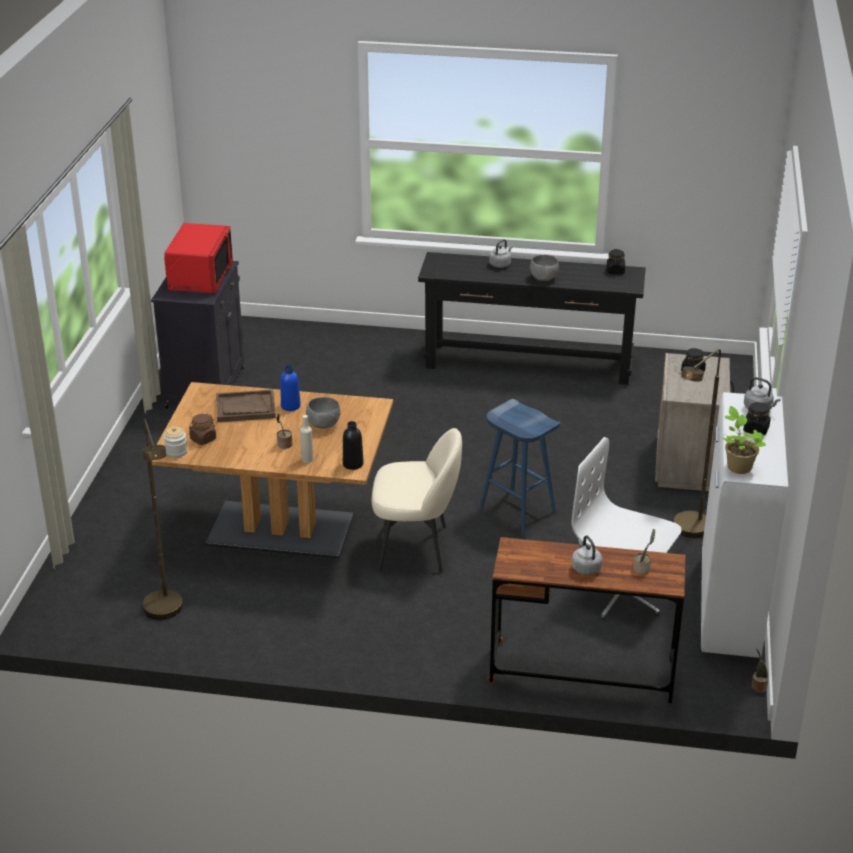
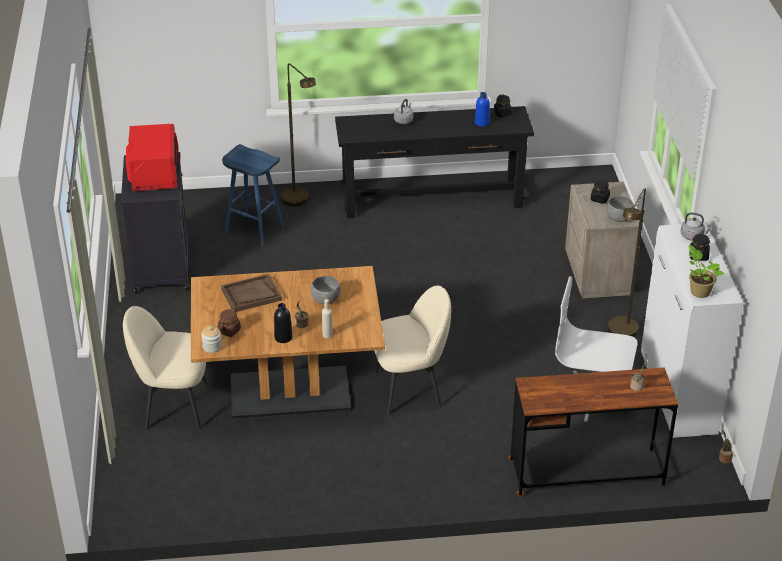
camera: 15 degrees left, 5 degrees up
(151, 523) = (174, 405): none -> beige chair
(166, 613) = (226, 486): brown floor lamp -> brown floor lamp (299, 202)
(290, 406) = (289, 286): blue bottle -> blue bottle (482, 123)
(353, 464) = (367, 332): black bottle -> black bottle (283, 337)
(516, 510) = (477, 339): blue stool -> blue stool (253, 229)
(543, 278) = (446, 129): grey bowl -> grey bowl (618, 218)
(585, 568) = (593, 393): grey kettle -> none

